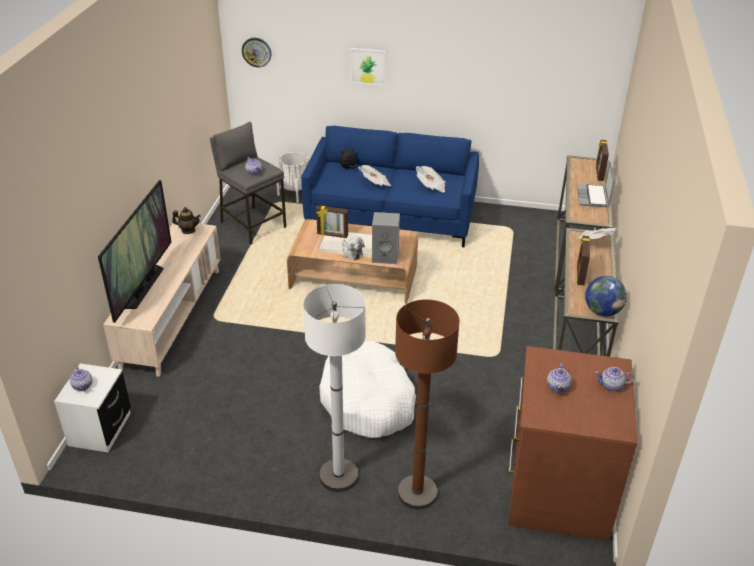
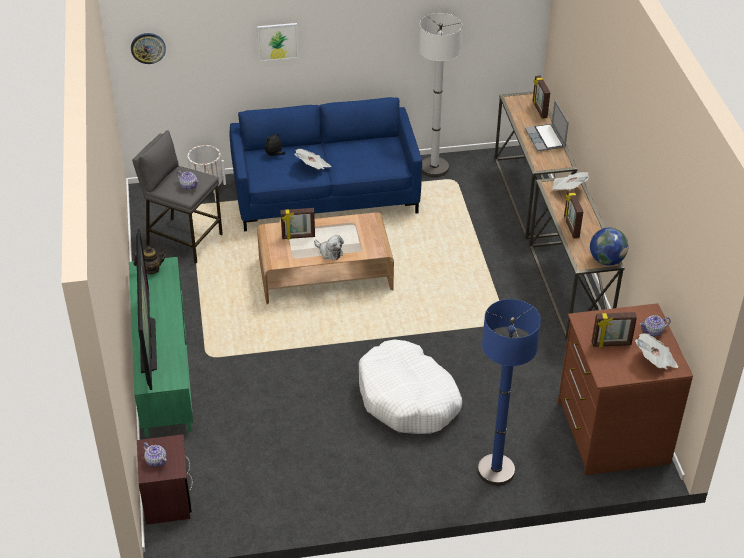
camera: 20 degrees left, 5 degrees up
(100, 429) = (167, 499): white nightstand -> brown nightstand
(172, 317) = (164, 366): beige tv stand -> green tv stand
(339, 476) = (419, 476): white floor lamp -> white floor lamp (434, 168)
(386, 256) = (365, 247): grey speaker -> none
(417, 493) = (496, 471): brown floor lamp -> blue floor lamp
(431, 186) = (372, 157): newspaper -> newspaper (655, 361)
(558, 386) = (611, 344): teapot -> picture frame

